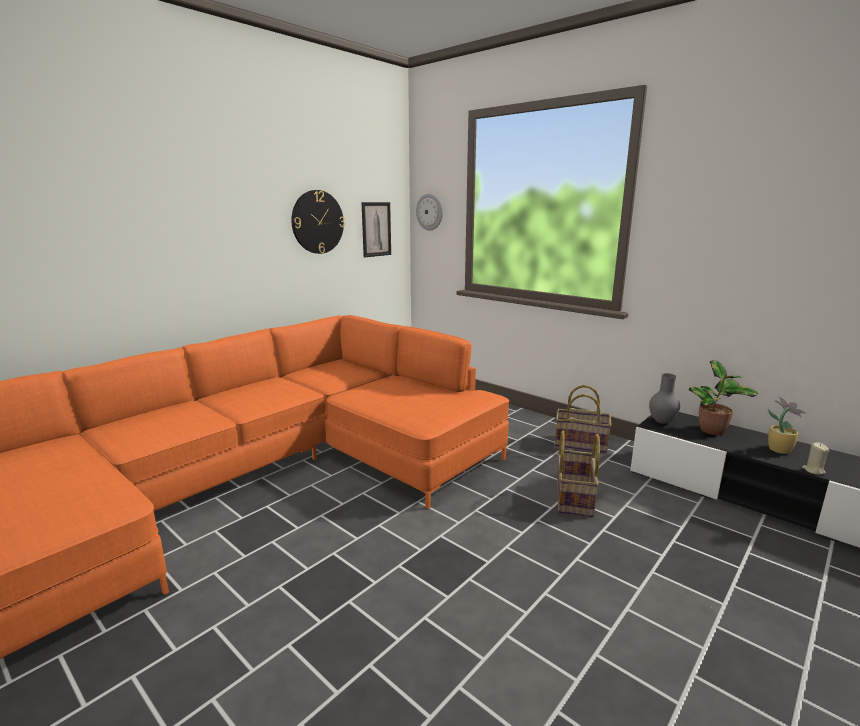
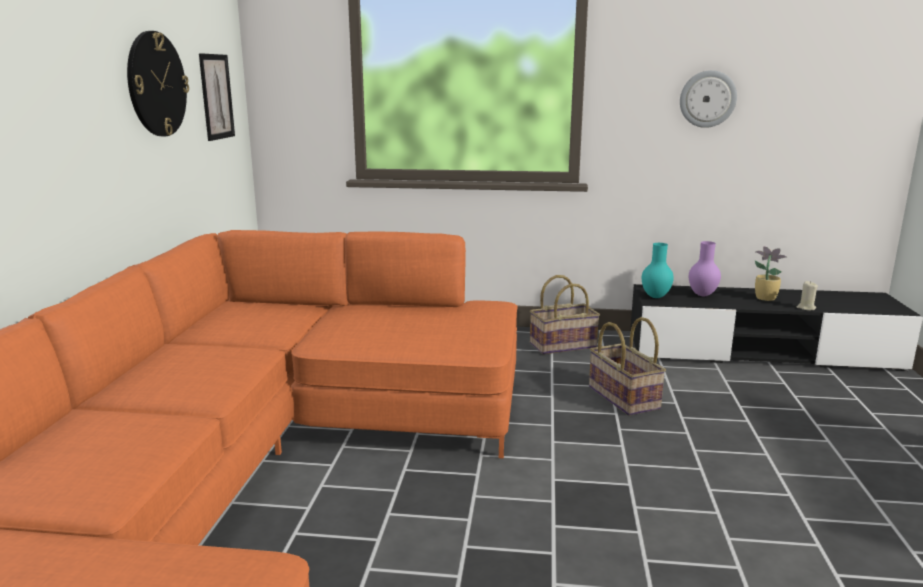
camera: 35 degrees left, 0 degrees up
(430, 212) = (284, 70): wall clock -> wall clock (707, 99)
(662, 422) = (656, 296): grey vase -> turquoise vase
(713, 431) = (703, 295): potted plant -> purple vase

